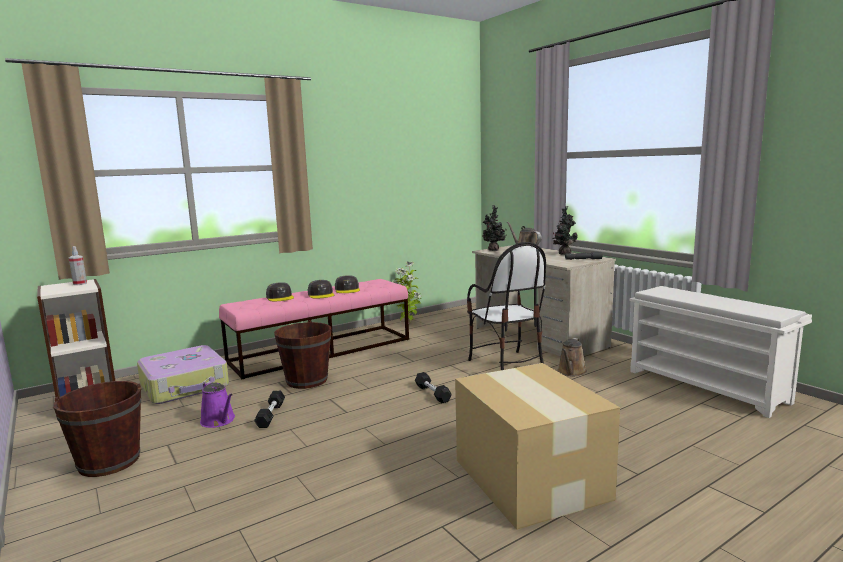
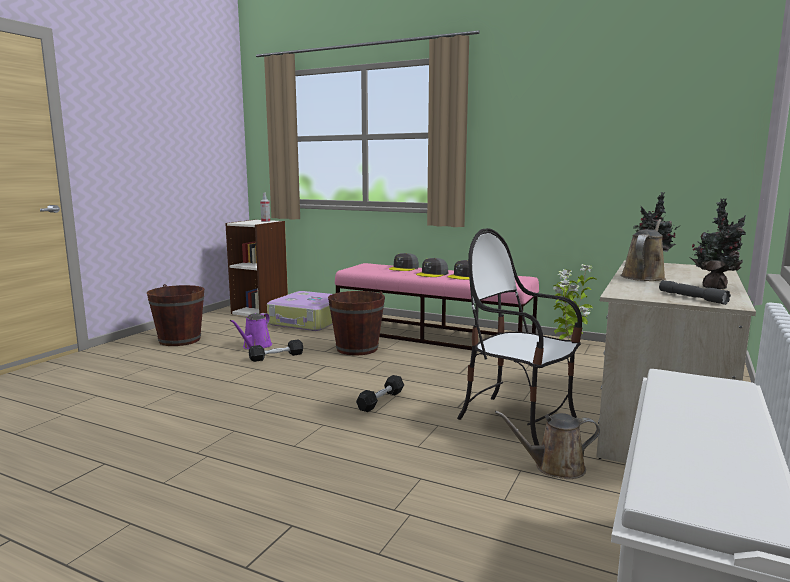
camera: 60 degrees right, 0 degrees up
(506, 365) = (517, 420): chair -> chair turned 90 degrees clockwise
(530, 480) = (203, 491): cardboard box -> none

